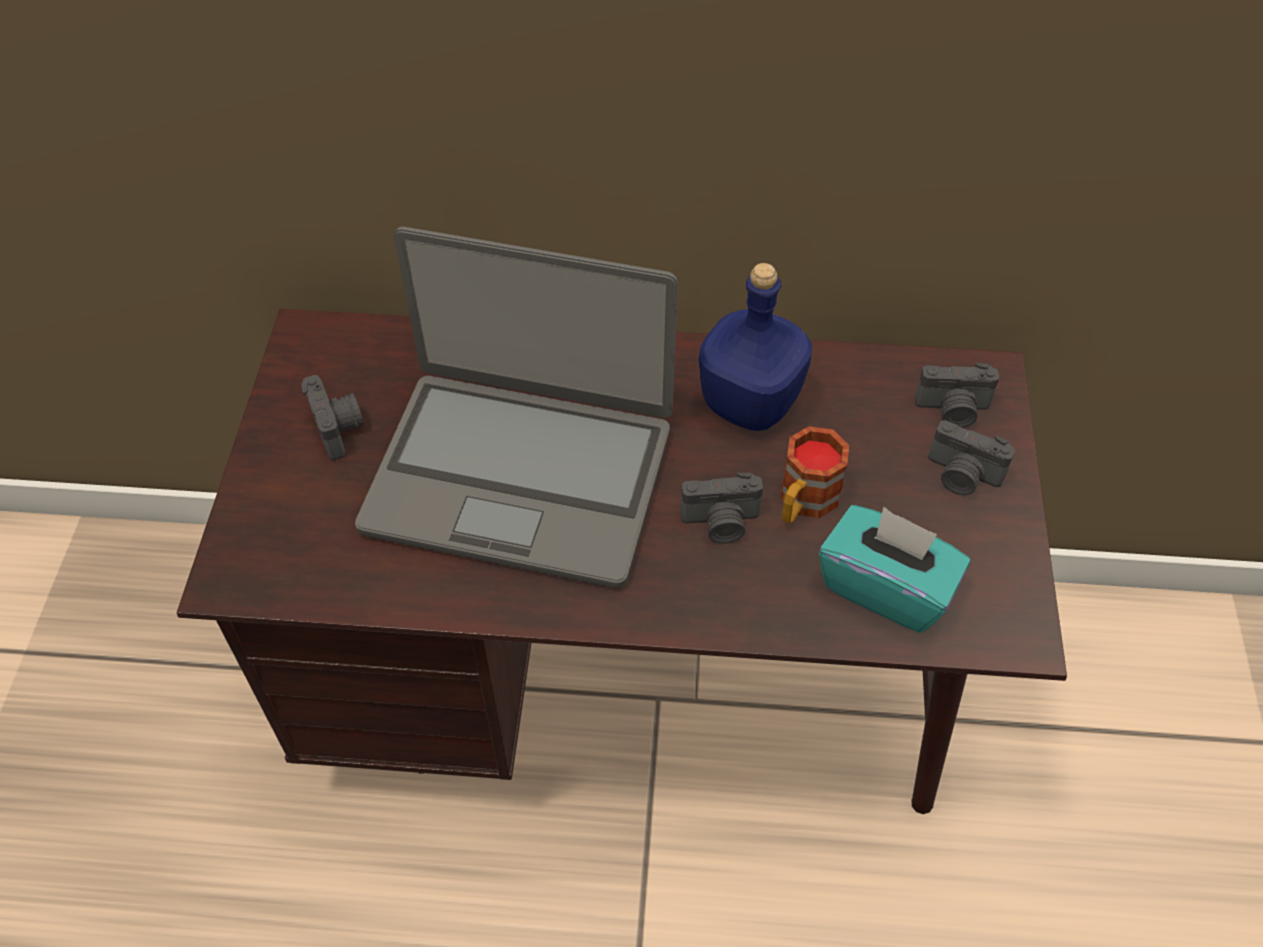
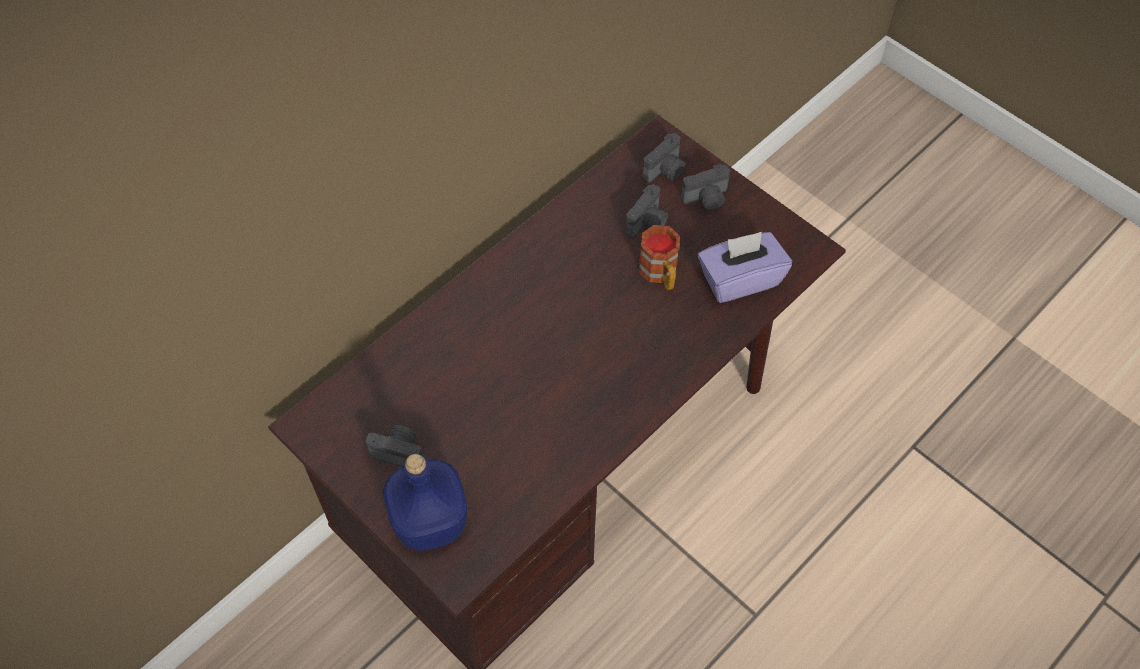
camera: 50 degrees left, 5 degrees up
(520, 475) = (522, 385): laptop -> none
(721, 523) = (640, 318): camera -> camera (648, 223)
(750, 402) = (576, 248): blue bottle -> blue bottle (430, 521)
(886, 587) = (739, 279): turquoise tissue box -> purple tissue box

